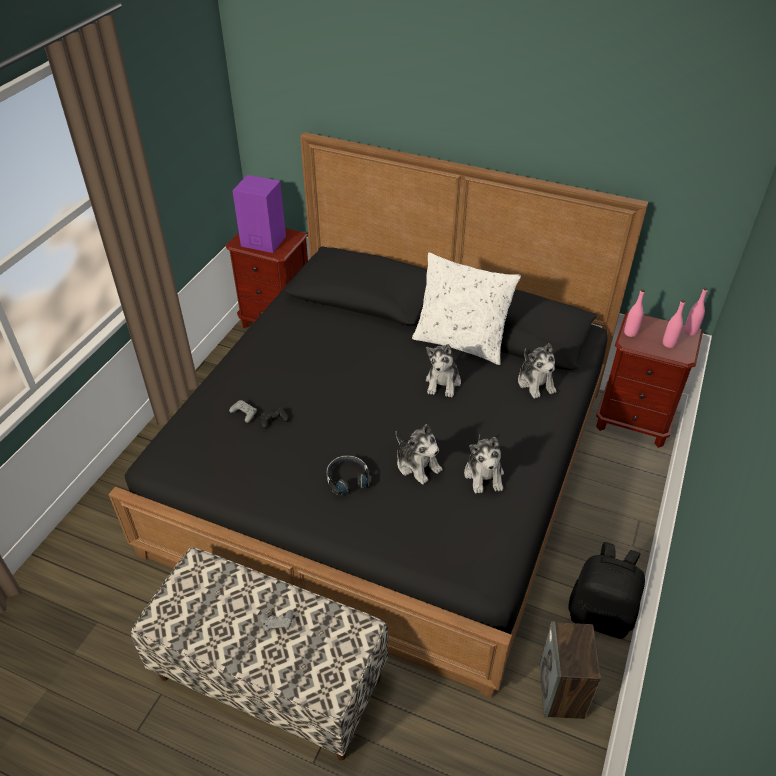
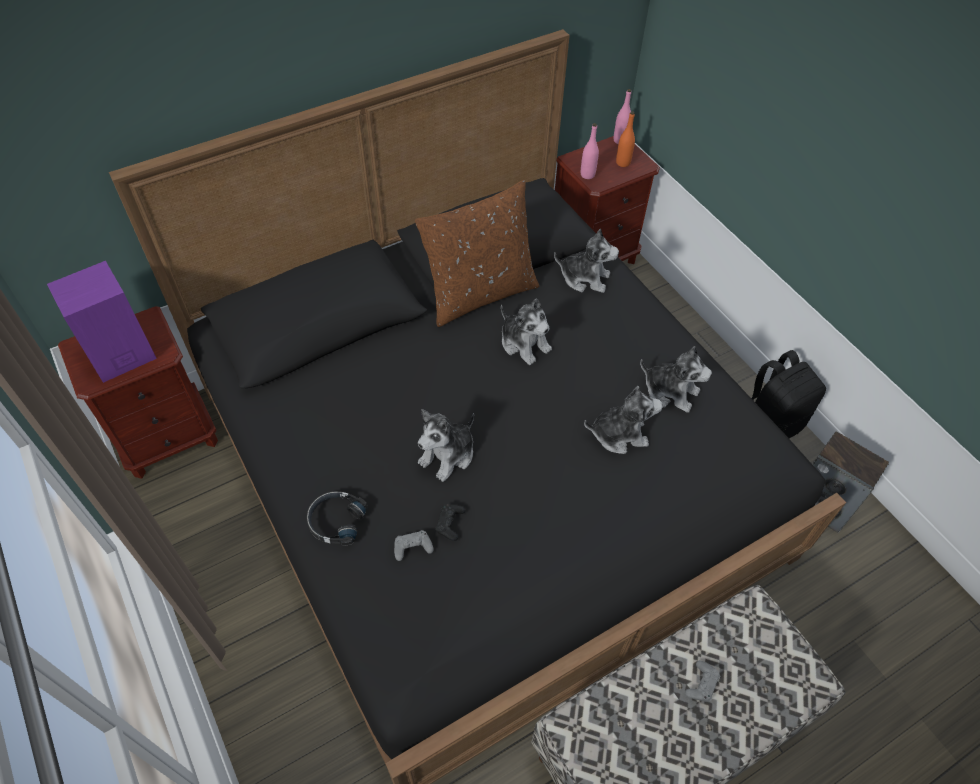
camera: 55 degrees left, 10 degrees up
(321, 394) = (448, 455): none -> plush toy
(347, 478) = (592, 504): black headphones -> black headphones (336, 521)
(461, 342) = (479, 293): white pillow -> brown pillow
(669, 344) = (623, 163): pink bottle -> orange bottle

